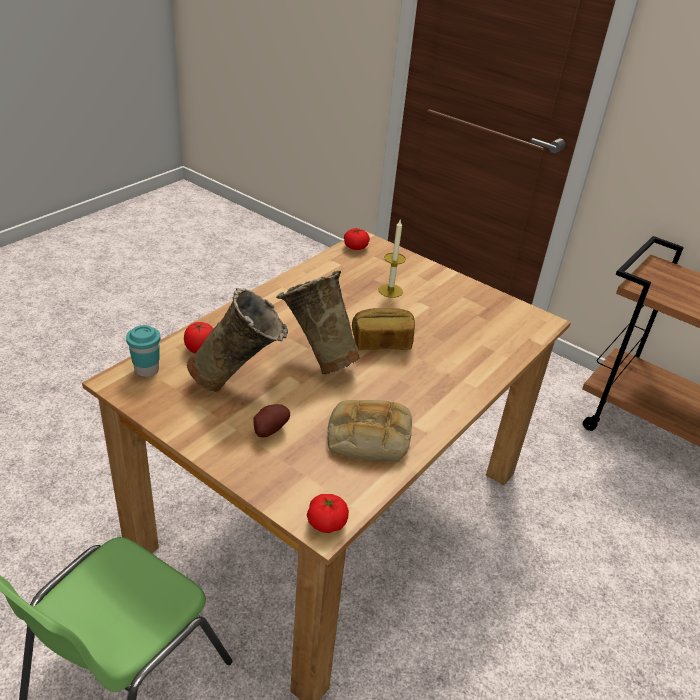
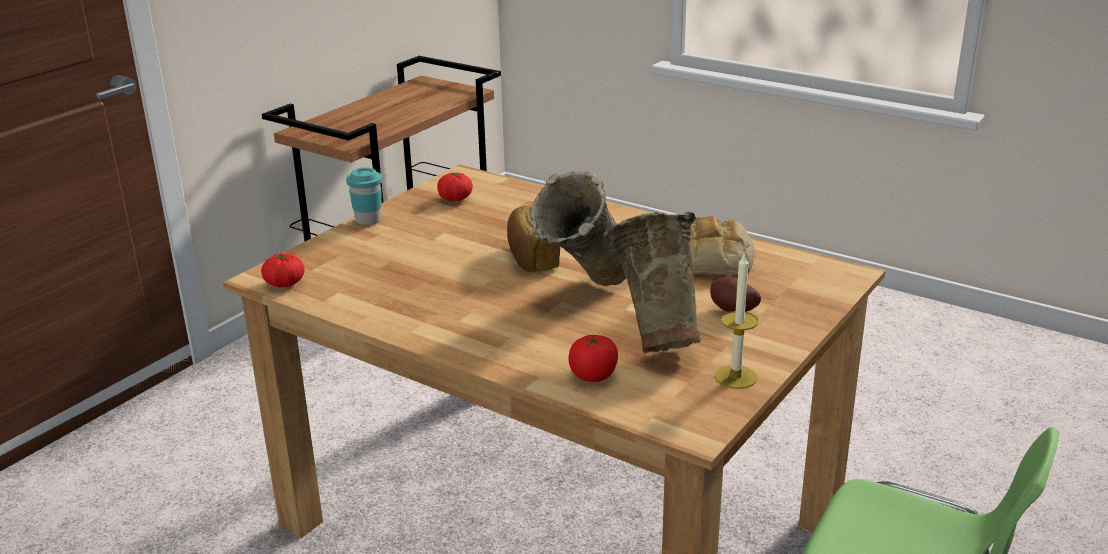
camera: 90 degrees left, 10 degrees down
(147, 370) = (659, 410): turquoise cup -> turquoise cup (368, 220)
(326, 523) = (843, 272): tomato -> tomato (455, 198)
(390, 291) = (409, 256): candle -> candle (735, 377)

